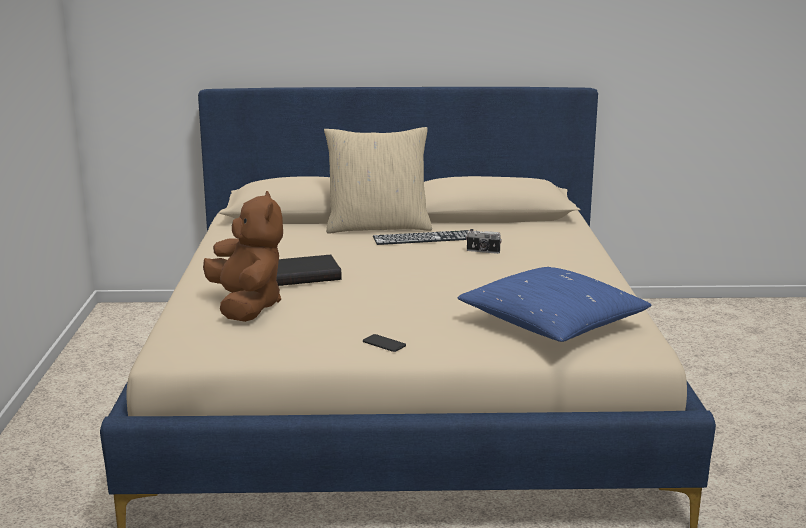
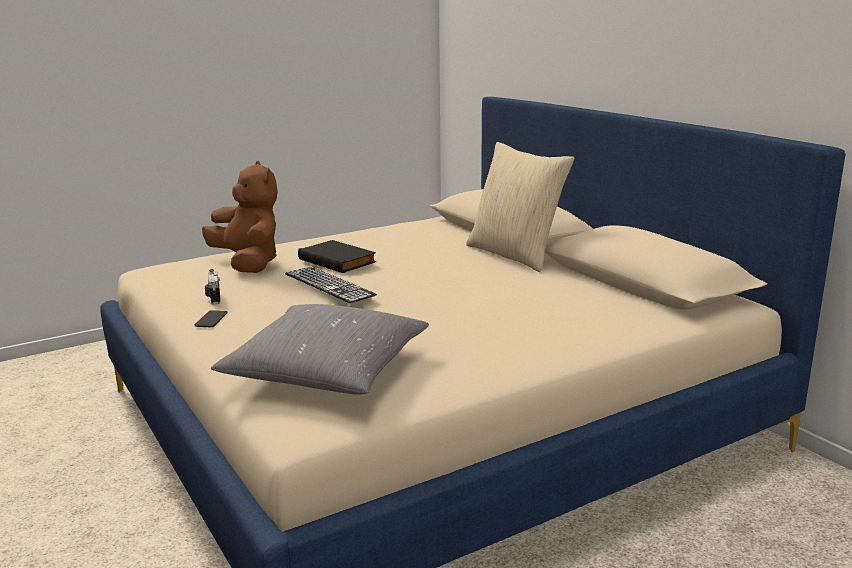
camera: 60 degrees right, 0 degrees up
(246, 306) = (248, 263): brown plush toy -> brown plush toy turned 75 degrees counterclockwise
(423, 238) = (509, 274): keyboard -> keyboard (329, 284)
(483, 251) = (506, 301): camera -> camera (214, 298)
(552, 323) = (326, 370): blue pillow -> grey pillow

